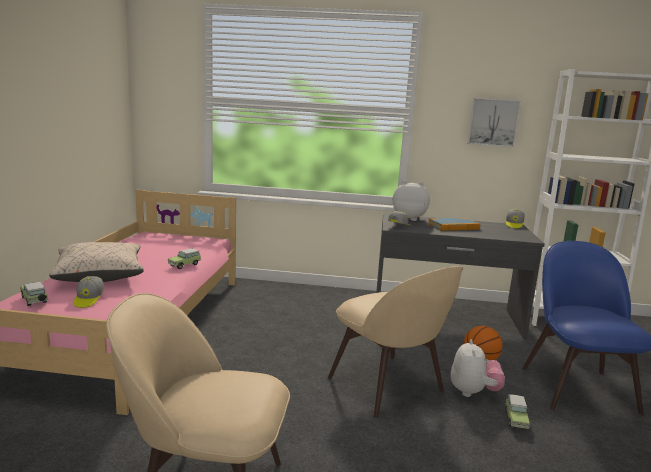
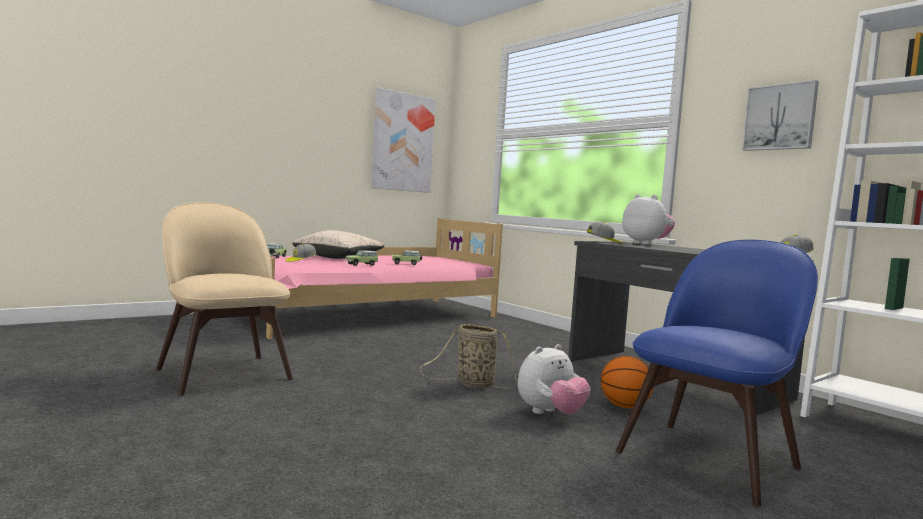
camera: 45 degrees right, 10 degrees down
(95, 109) = (402, 142): none -> picture
(388, 387) = (472, 385): beige chair -> basket
(453, 226) = (680, 249): book -> none
(515, 419) = (547, 438): toy car -> toy car (362, 265)

